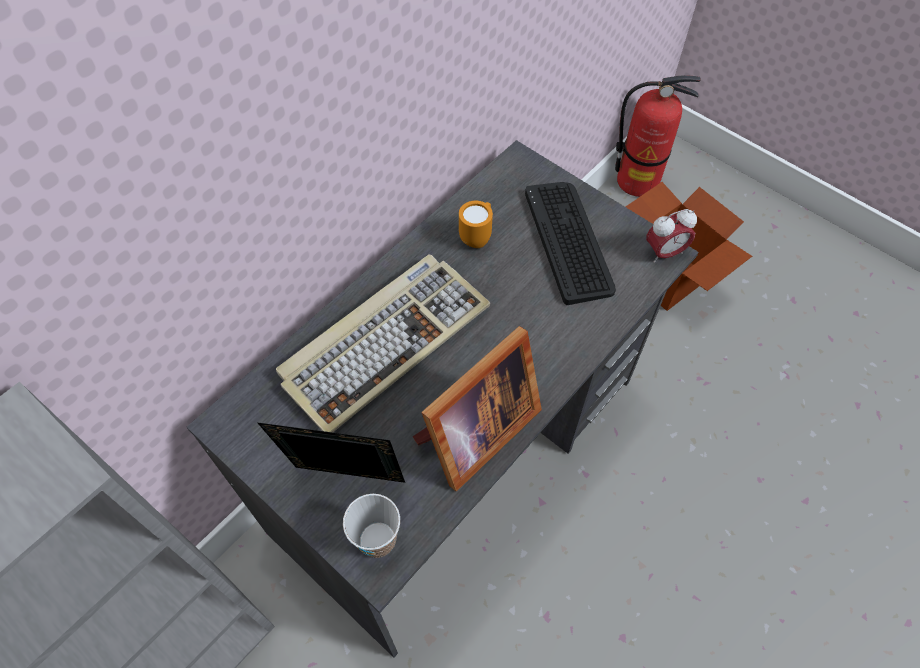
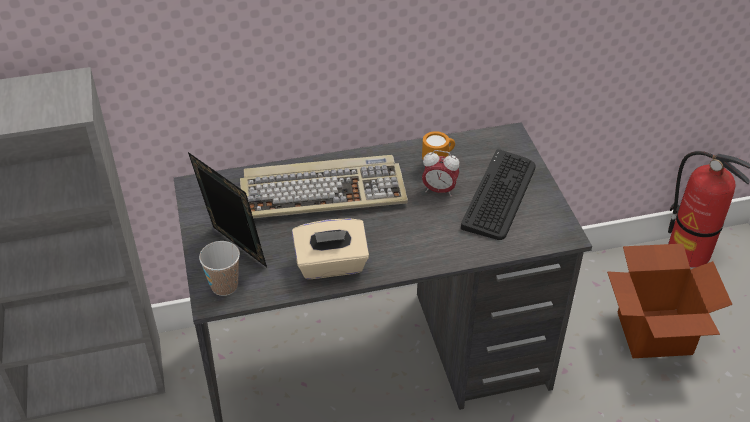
camera: 35 degrees right, 15 degrees down
(473, 433) = (331, 265): picture frame -> beige tissue box
(664, 252) = (564, 234): alarm clock -> alarm clock (439, 190)

